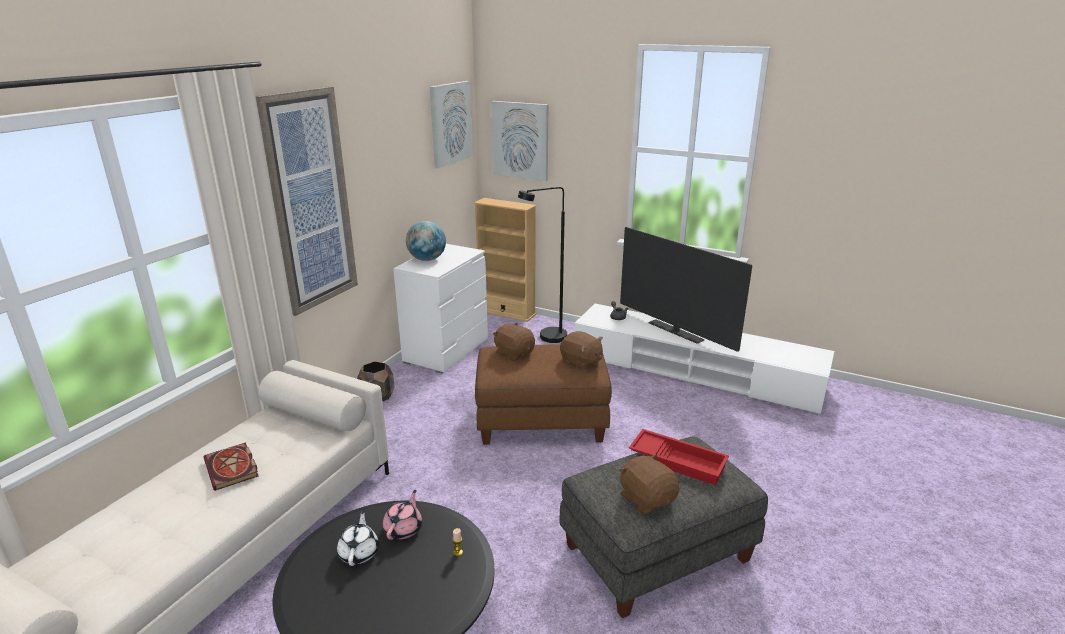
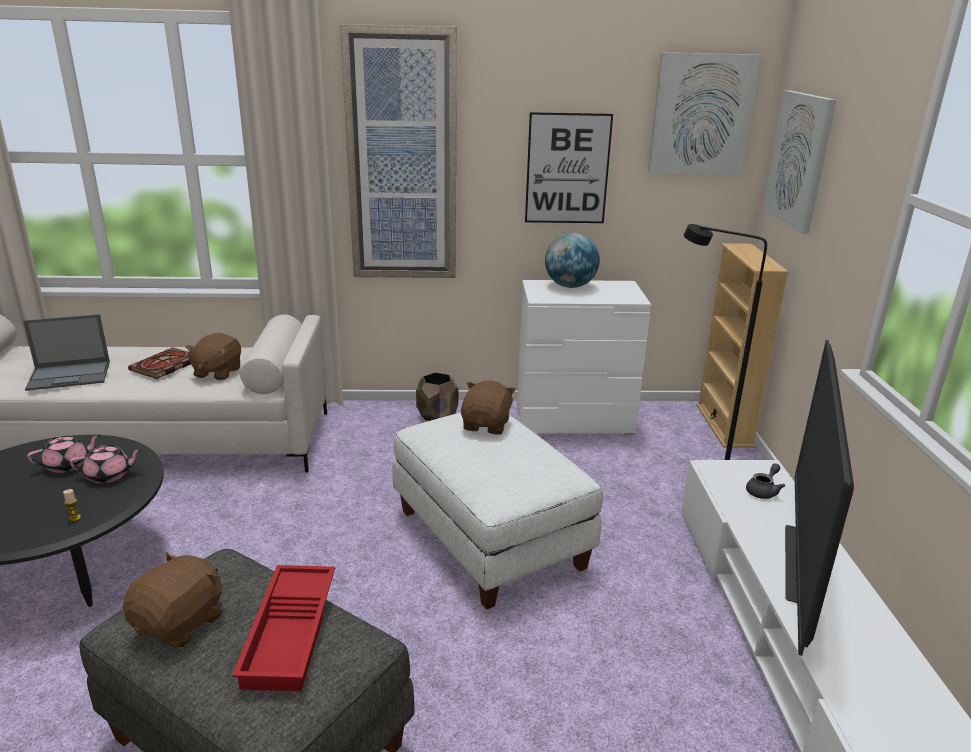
camera: 60 degrees right, 0 degrees up
(171, 532) = (70, 375): none -> laptop
(359, 552) = (68, 465): white teapot -> pink teapot
(399, 178) = (567, 169): none -> picture
(542, 420) = (492, 538): brown ottoman -> white ottoman
(581, 362) = (514, 479): brown plush toy -> brown plush toy (217, 372)

